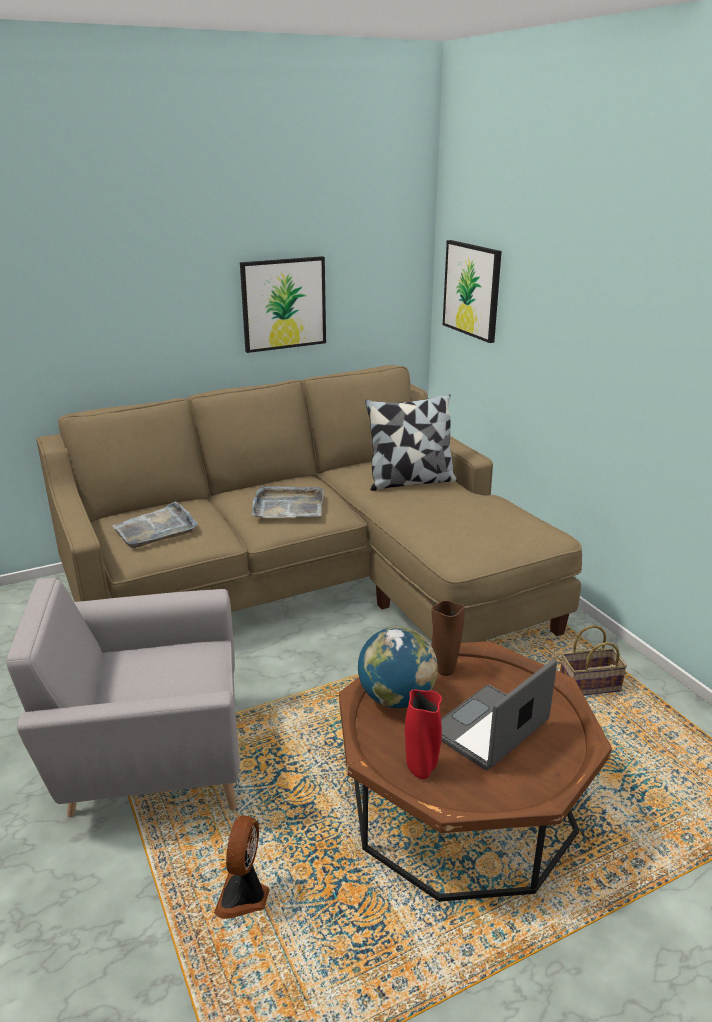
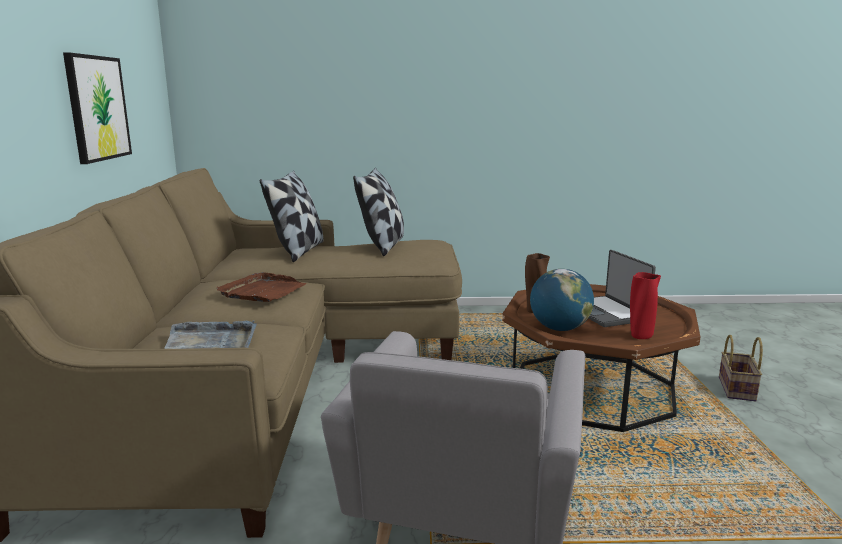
camera: 65 degrees left, 10 degrees down
(244, 897) = (659, 494): fan -> none
(288, 506) = (262, 291): grey tray -> brown tray
(472, 290) = (237, 93): picture -> none
(478, 513) = (383, 246): none -> pillow
(588, 686) = (501, 325): basket -> basket (738, 389)

